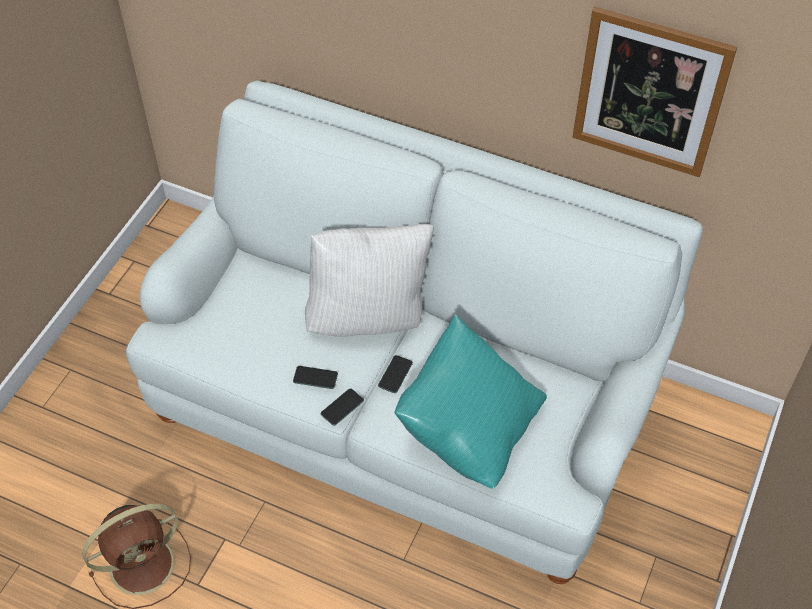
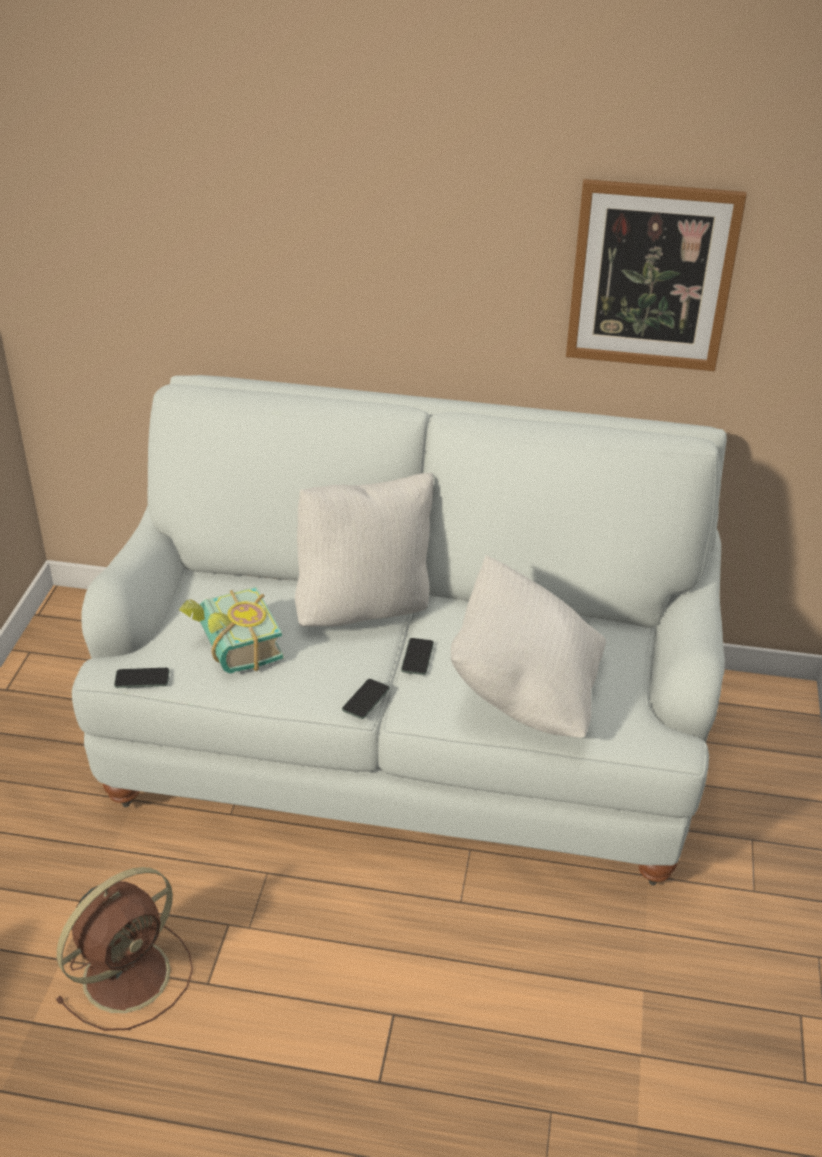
camera: 15 degrees left, 15 degrees down
(251, 339) = (231, 649): none -> book
(315, 377) = (323, 674): phone -> phone (142, 678)
(469, 428) = (525, 692): turquoise pillow -> white pillow

